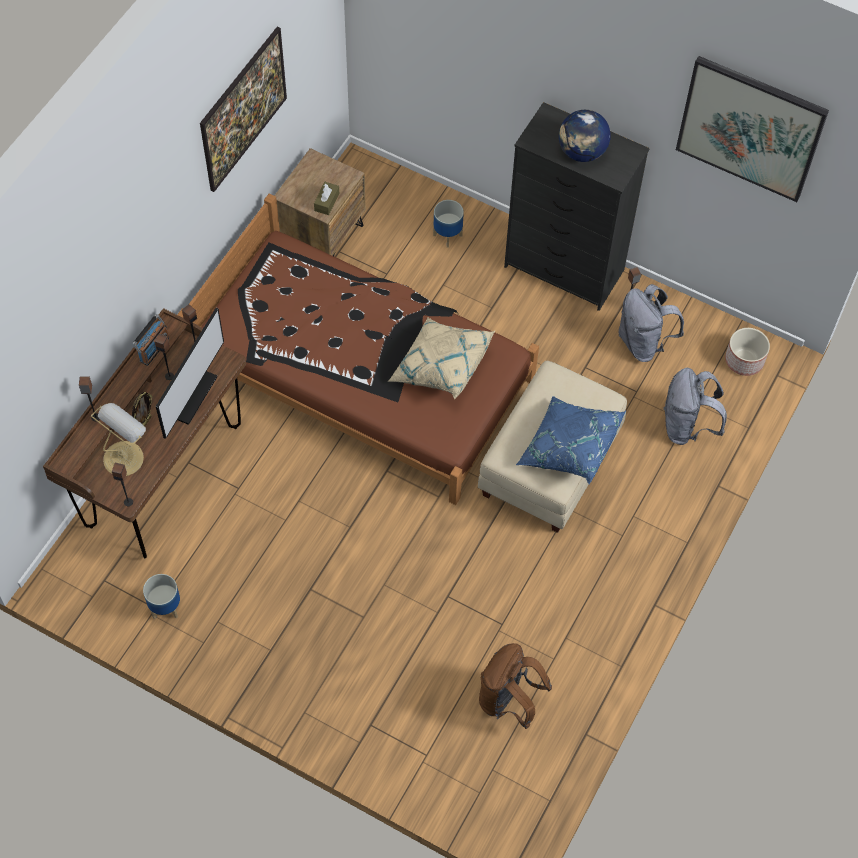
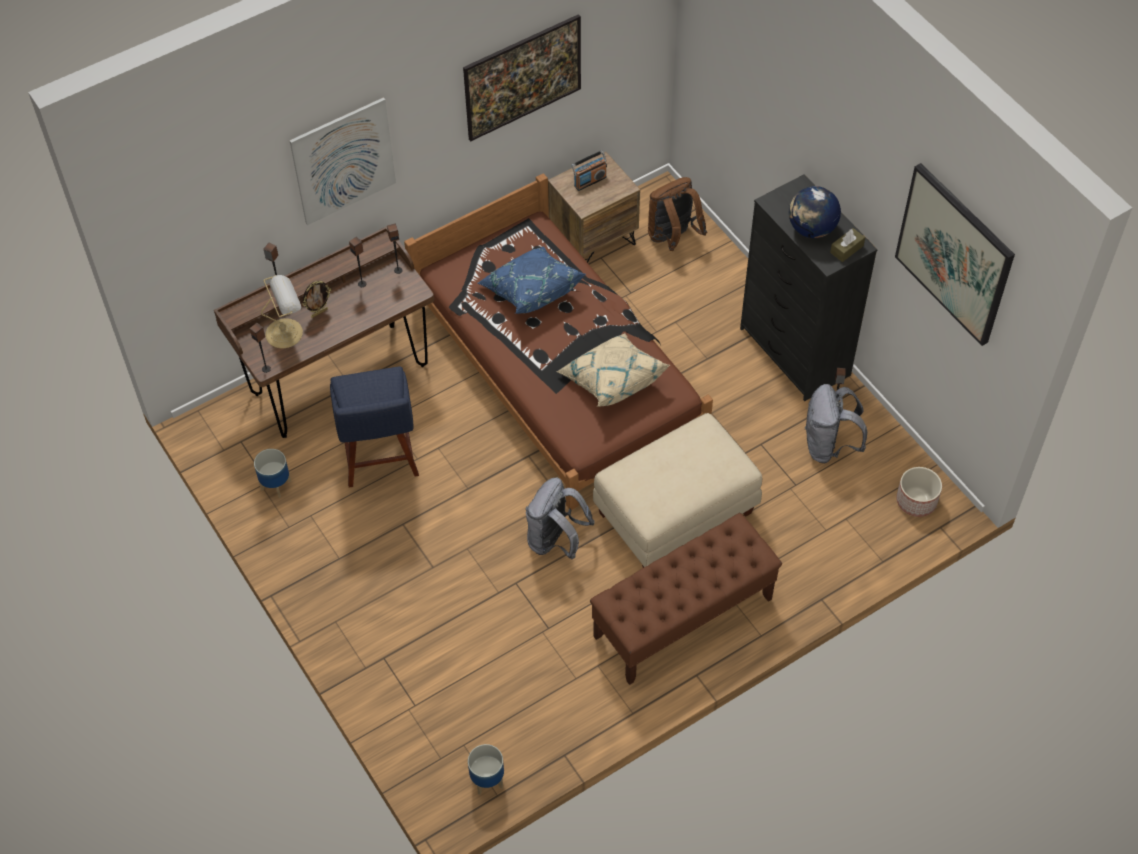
camera: 30 degrees right, 5 degrees down
(121, 264) = (343, 161): none -> picture
(154, 349) = (359, 255): radio -> radio (589, 181)
(190, 395) = (369, 306): monitor -> none
(250, 535) = (380, 458): none -> blue chair
(326, 202) = (592, 201): brown tissue box -> brown tissue box (846, 249)
(448, 235) = (705, 282): planter -> planter (487, 780)
(508, 700) = (514, 694): brown backpack -> brown backpack (672, 238)
(568, 448) = (678, 493): blue pillow -> blue pillow (531, 290)
(612, 558) = (682, 618): none -> brown bench
(687, 426) = (824, 535): grey backpack -> grey backpack (556, 541)

